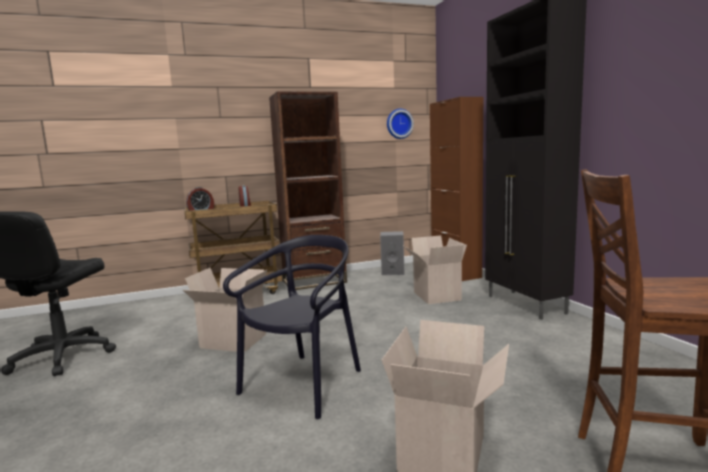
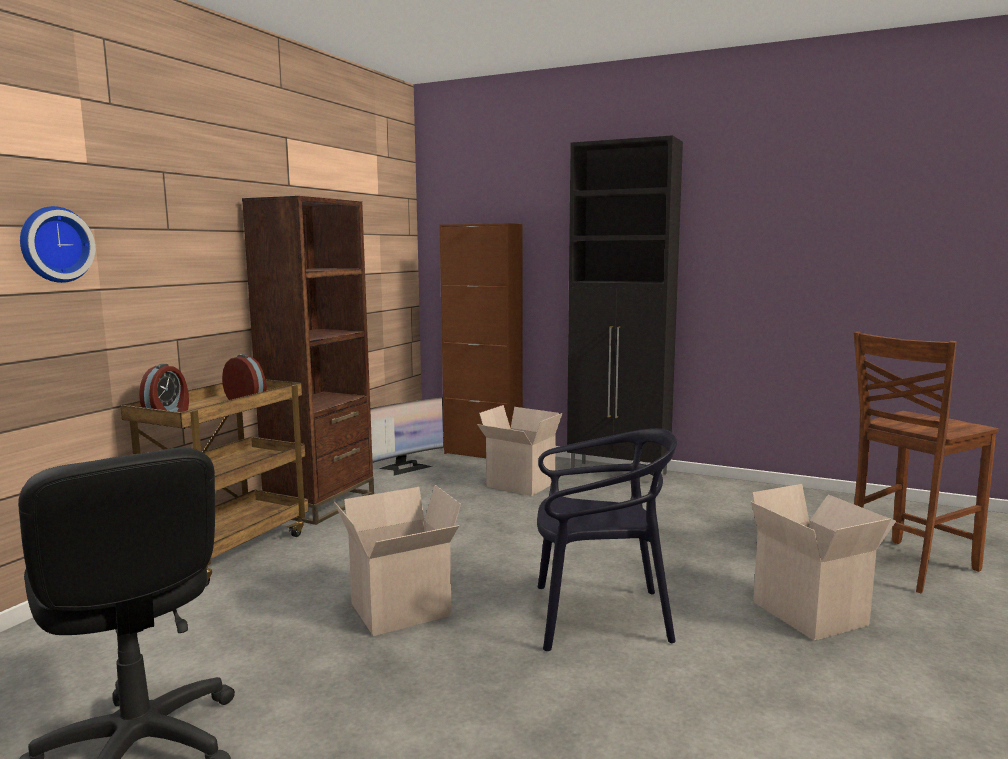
camera: 45 degrees left, 0 degrees up
(303, 384) = (599, 616): black chair -> black chair turned 105 degrees clockwise
(393, 272) = (405, 467): grey speaker -> monitor
(399, 124) = (385, 248): wall clock -> wall clock (54, 244)

